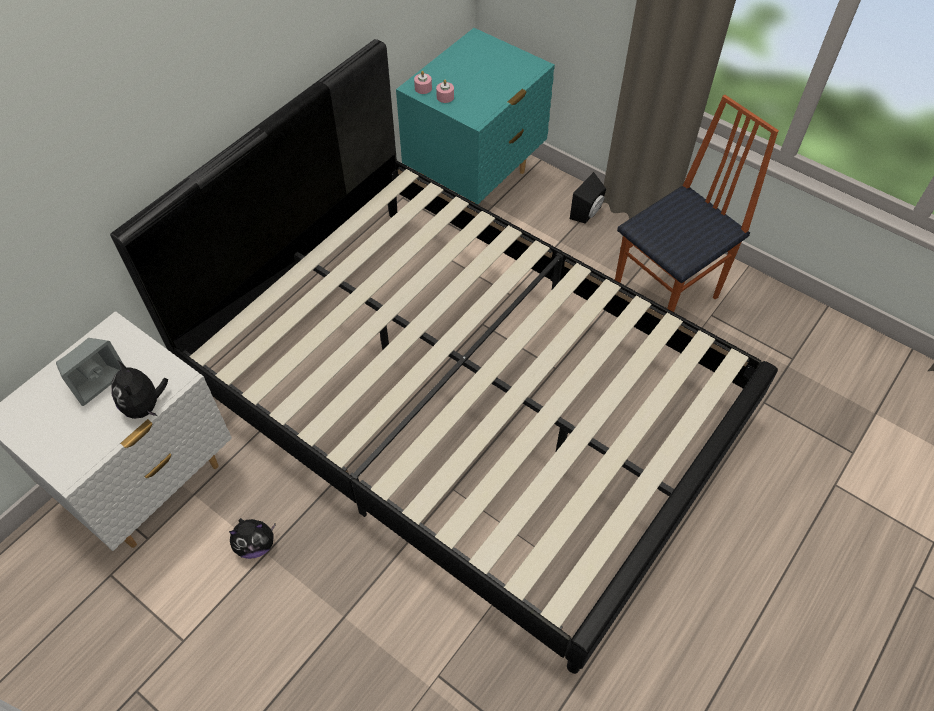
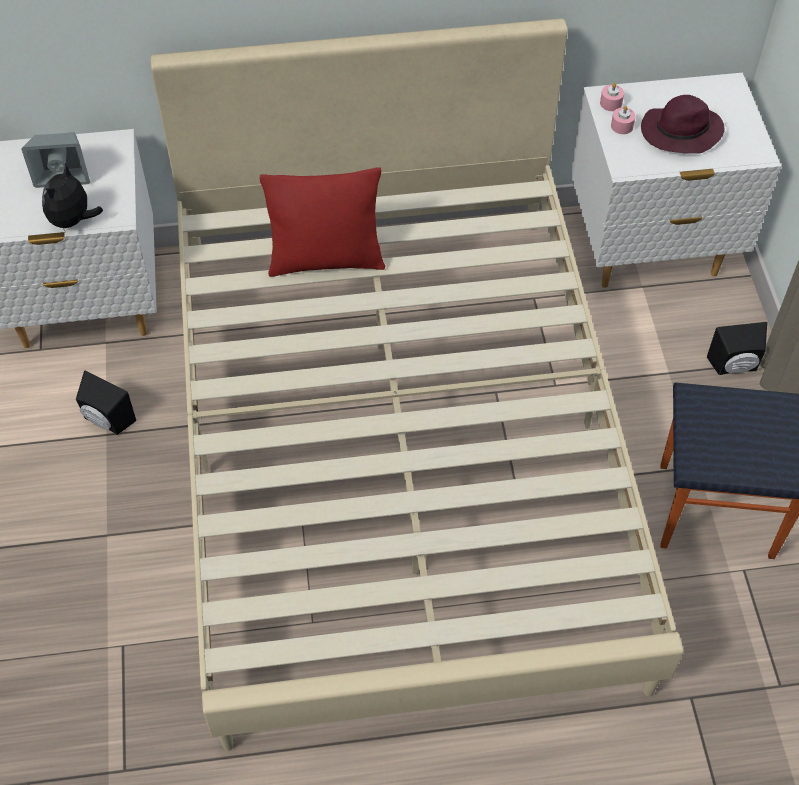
camera: 45 degrees right, 0 degrees up
(256, 545) = (106, 421): plush toy -> black speaker
(326, 312) = (326, 260): none -> red pillow
(467, 400) = (400, 448): black bed -> beige bed
(475, 183) = (650, 250): turquoise nightstand -> white nightstand
(481, 80) = (680, 133): none -> purple hat

